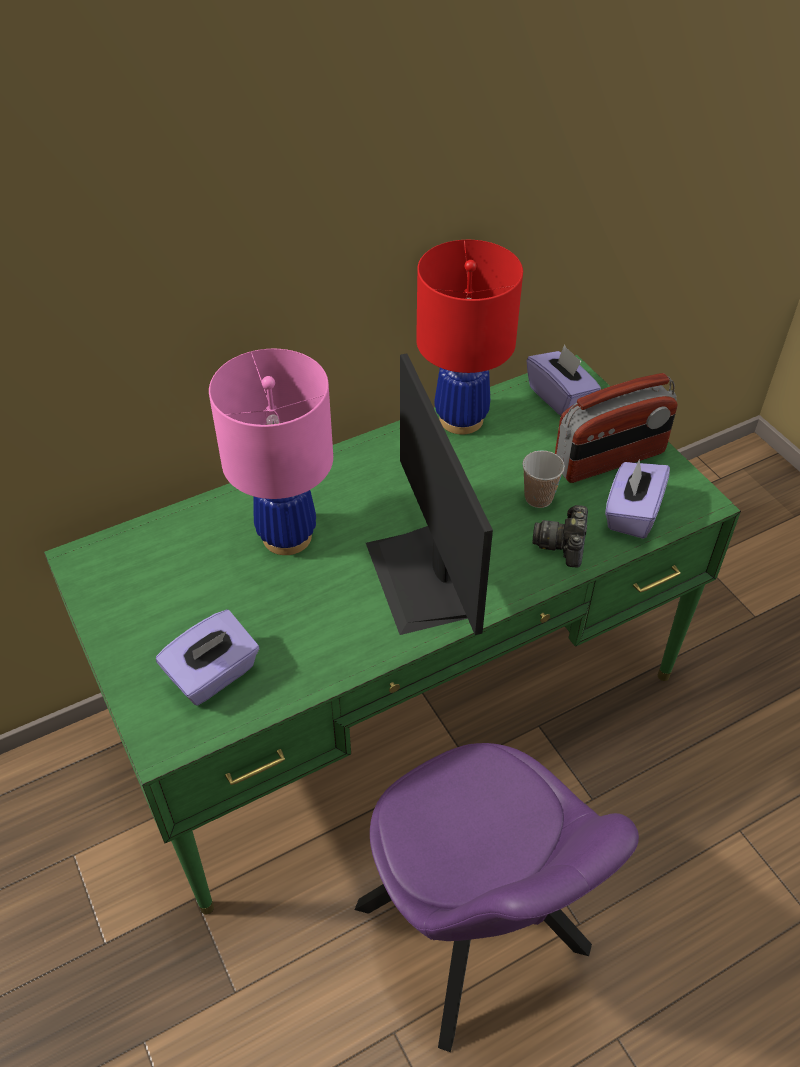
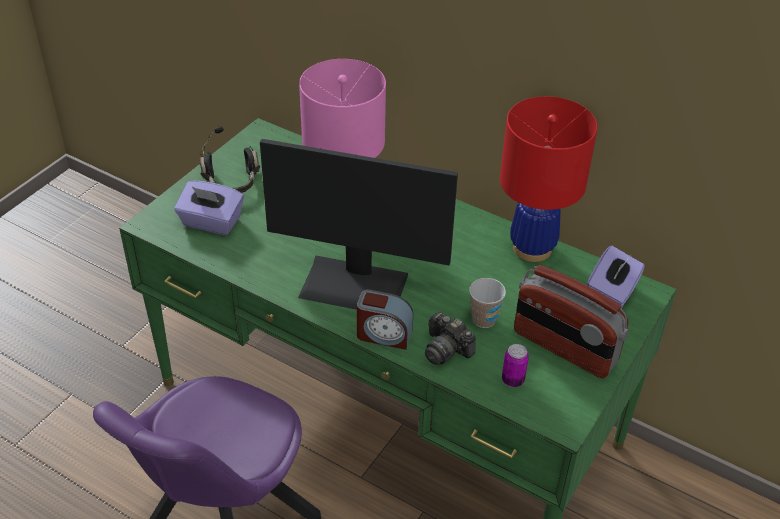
camera: 60 degrees right, 5 degrees down
(152, 625) = (232, 182): none -> black headphones
(421, 578) = (355, 284): monitor -> monitor turned 120 degrees counterclockwise
(513, 585) = (384, 334): none -> alarm clock
(563, 544) = (446, 349): camera -> camera turned 120 degrees counterclockwise
(631, 514) = (513, 380): purple tissue box -> can

